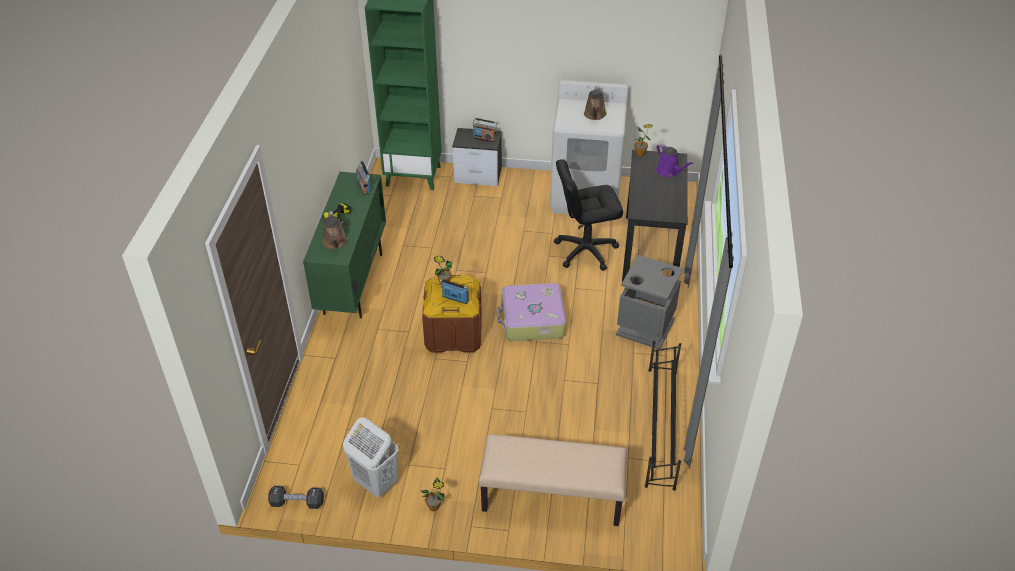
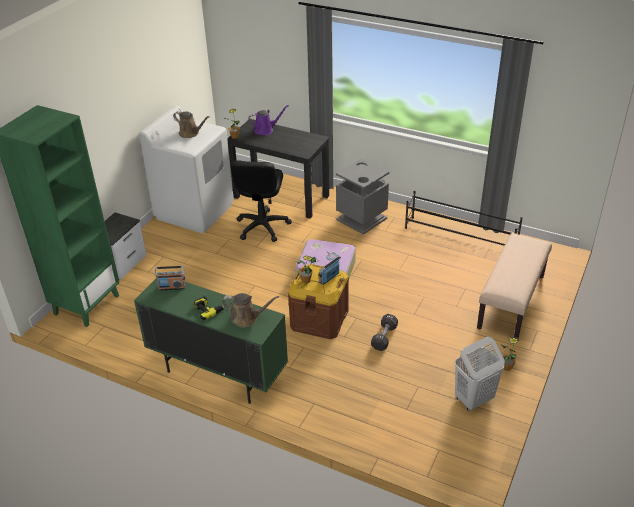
camera: 70 degrees left, 5 degrees down
(297, 502) = (483, 457): black dumbbell -> black dumbbell (384, 337)
(484, 138) = (117, 223): radio -> none

